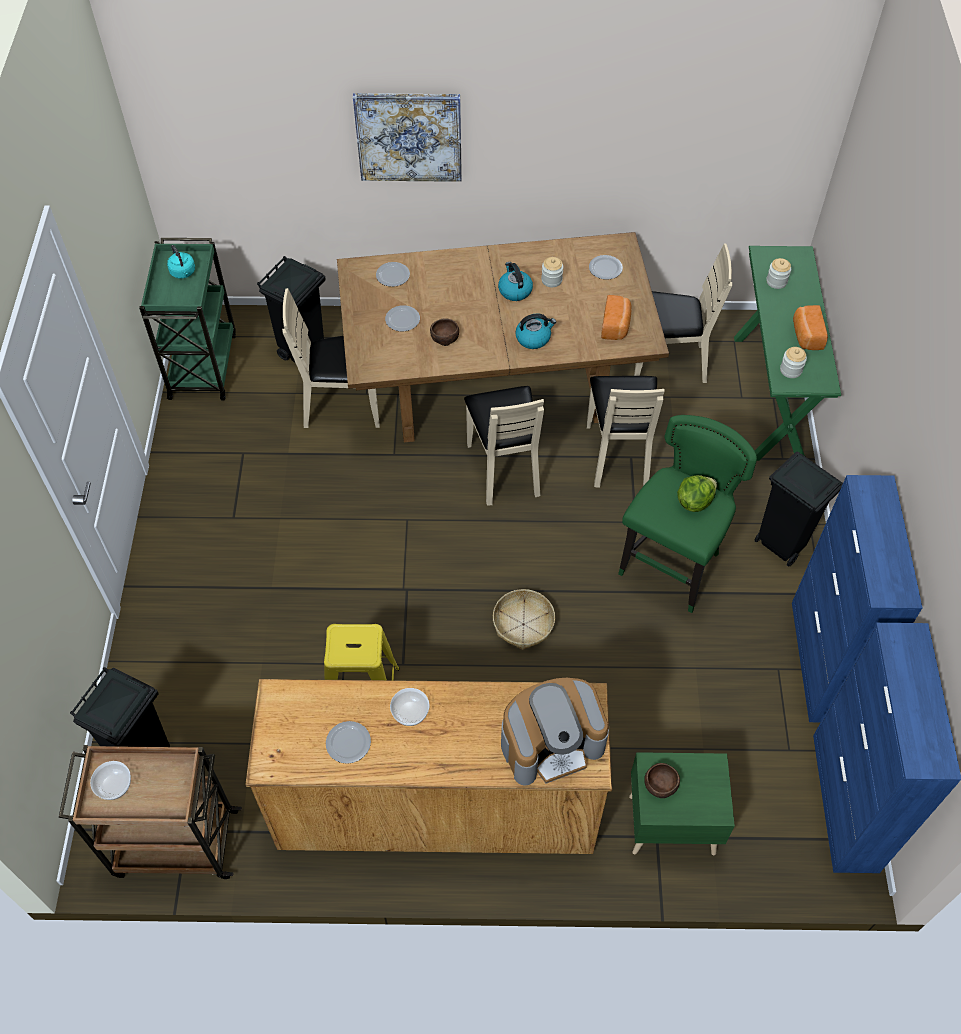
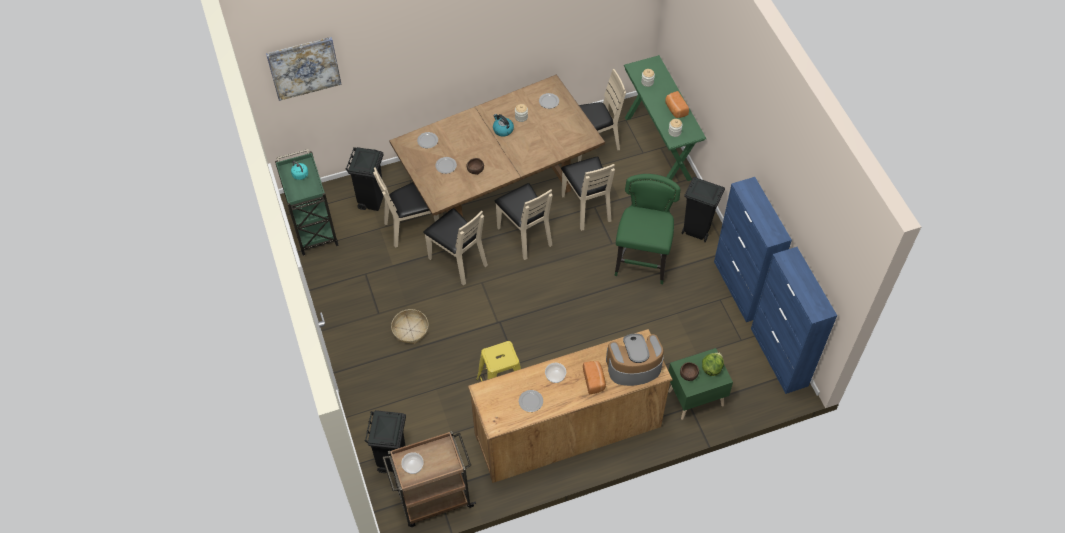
camera: 20 degrees left, 0 degrees up
(386, 476) = (458, 261): none -> beige chair
(409, 136) = (419, 58): picture -> picture (304, 68)
(523, 624) = (573, 320): basket -> basket (410, 330)
(533, 338) = (526, 155): kettle -> none
(551, 743) = (633, 367): coffee machine -> coffee machine turned 150 degrees counterclockwise
(616, 325) = (569, 134): bread -> bread (594, 380)
(694, 501) = (651, 221): lettuce -> lettuce (711, 368)

